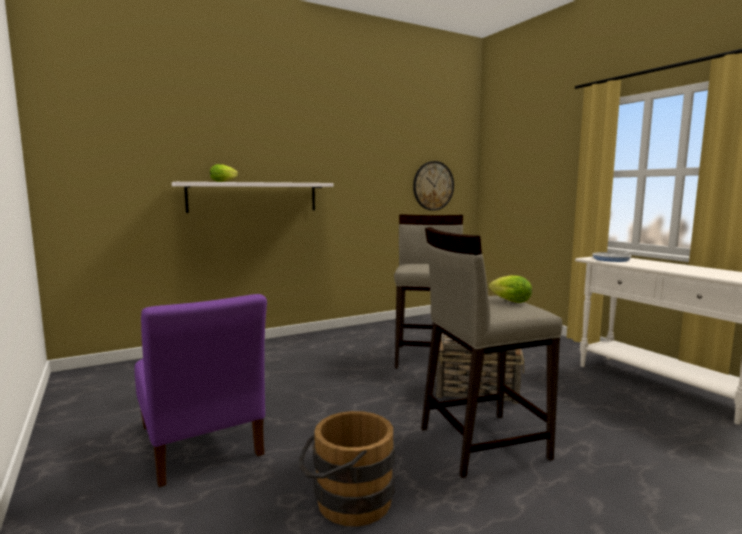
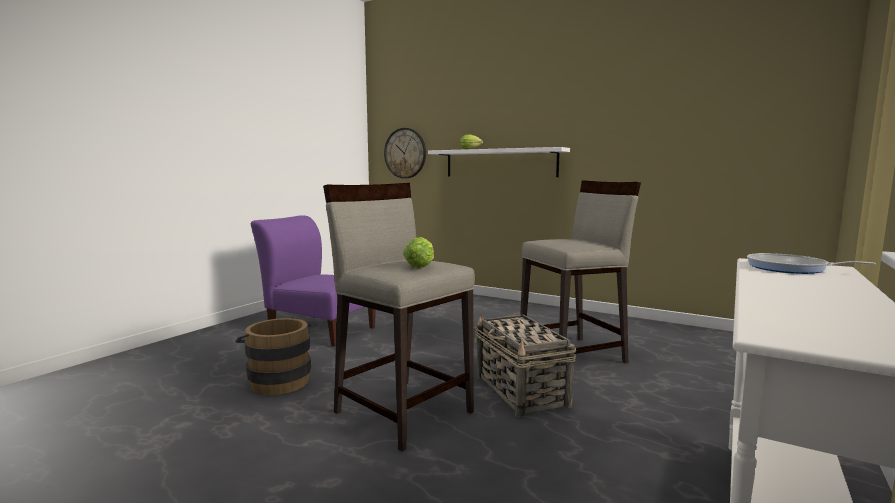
camera: 60 degrees right, 0 degrees up
(200, 444) = (319, 329): purple chair -> purple chair turned 90 degrees clockwise
(433, 186) = (741, 146): wall clock -> wall clock (405, 153)

